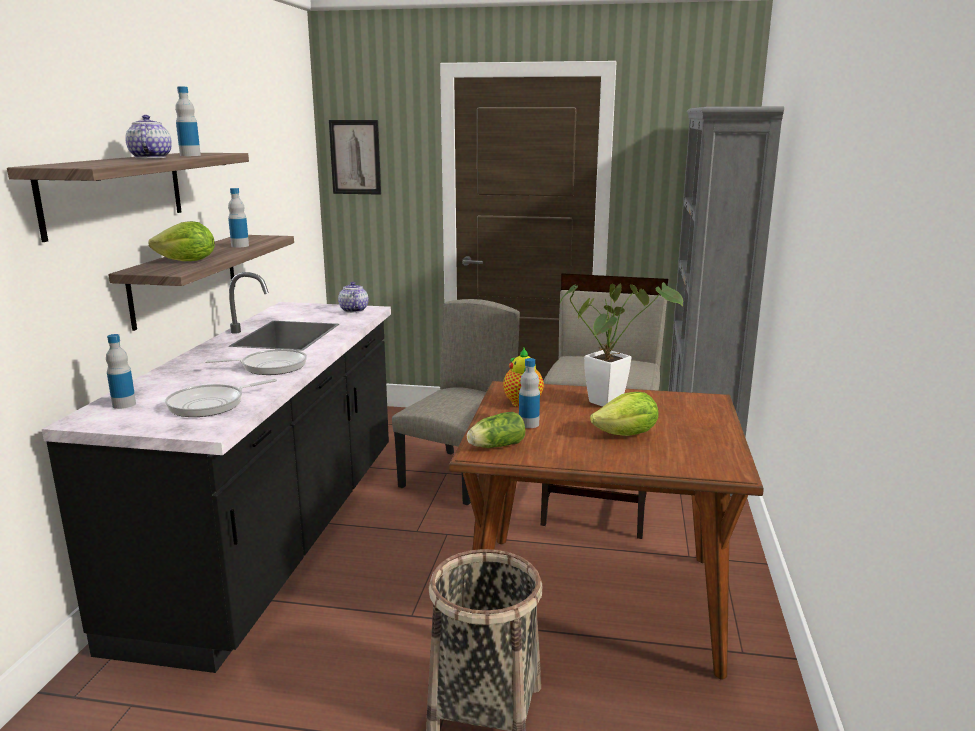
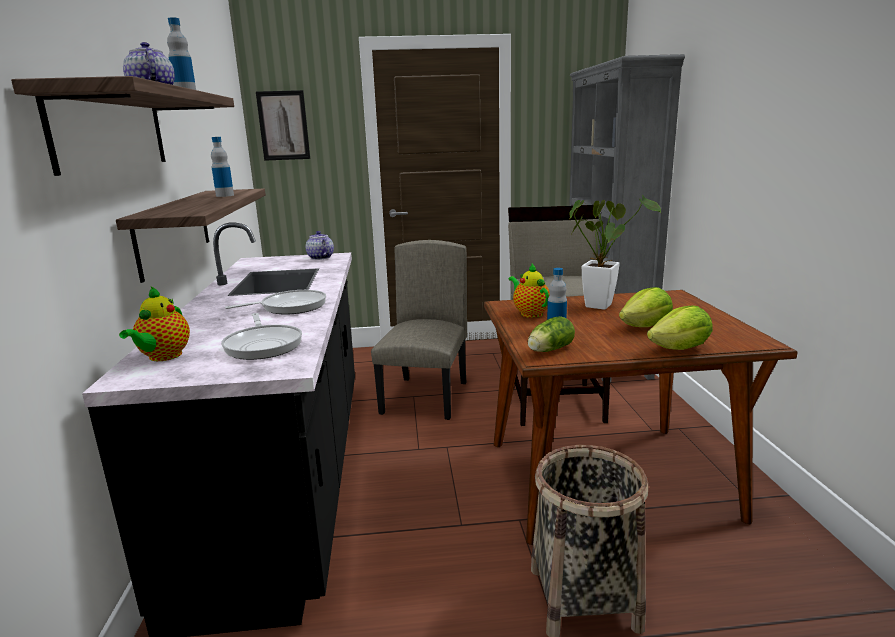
camera: 15 degrees left, 0 degrees up
(124, 404) = (163, 357): bottle -> teapot
(187, 262) = (191, 207): lettuce -> lettuce (680, 349)
(211, 404) = (263, 345): frying pan -> frying pan turned 60 degrees counterclockwise

